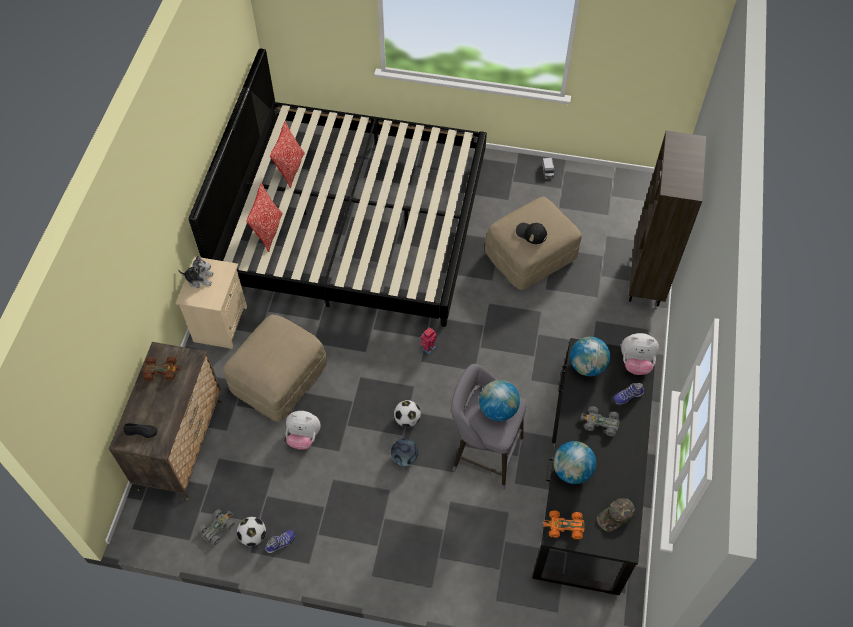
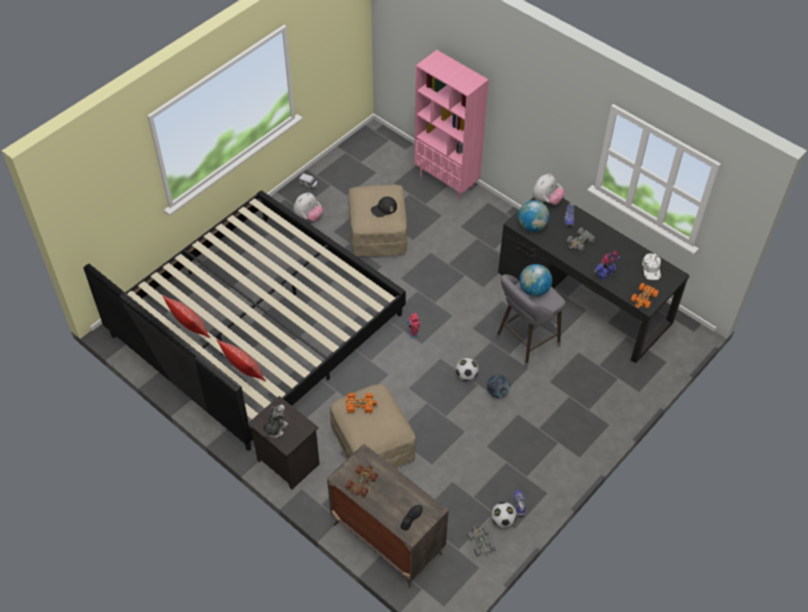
camera: 60 degrees left, 5 degrees down
(219, 323) = (287, 462): beige nightstand -> black nightstand
(277, 335) = (360, 405): none -> orange toy car
(303, 437) = (437, 449): plush toy -> plush toy (308, 217)
(571, 471) = (606, 274): globe -> toy robot
(615, 516) = (651, 269): green cap -> white cap
(647, 279) = (447, 181): brown bookcase -> pink bookcase

